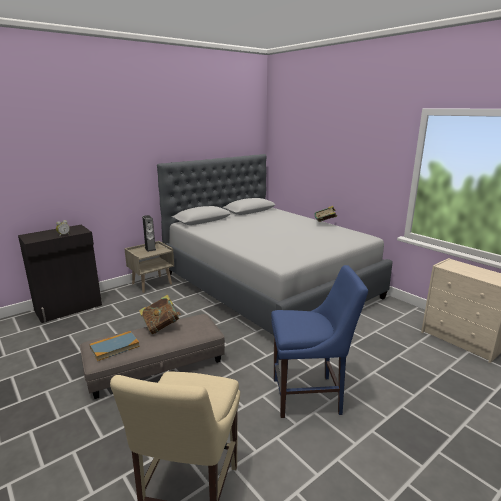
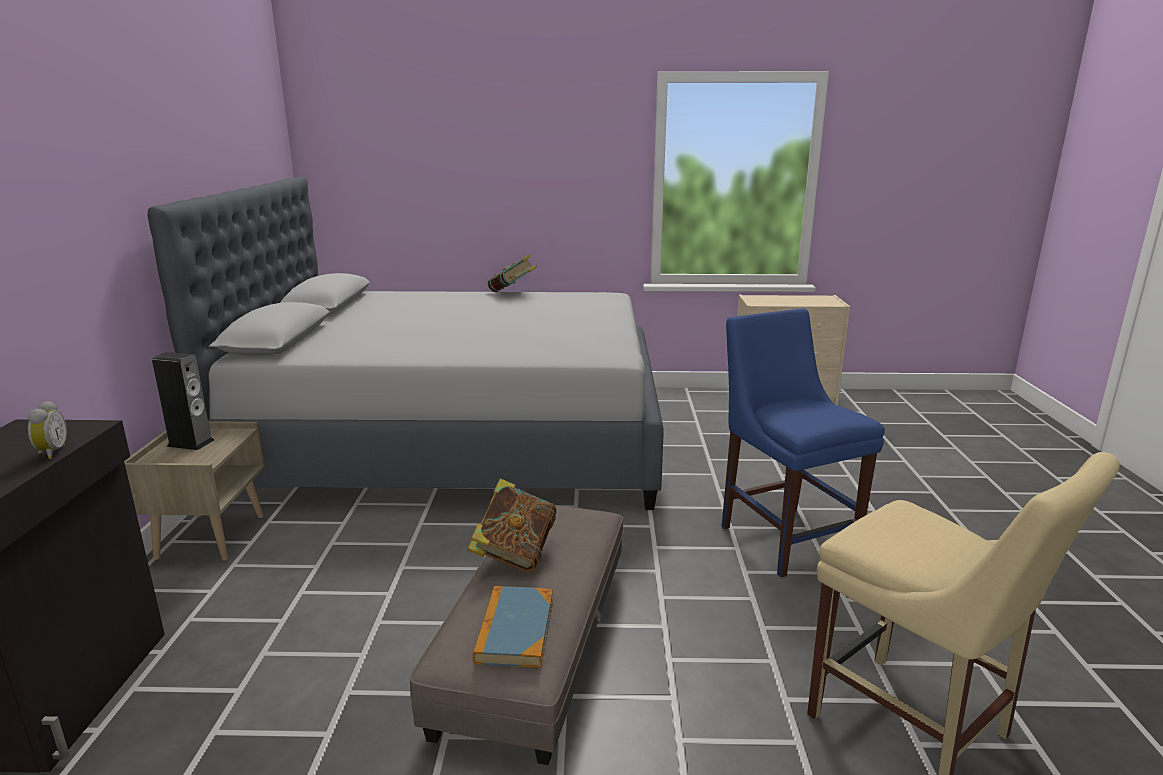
camera: 50 degrees left, 0 degrees up
(310, 396) = (784, 536): blue chair -> blue chair turned 60 degrees counterclockwise

